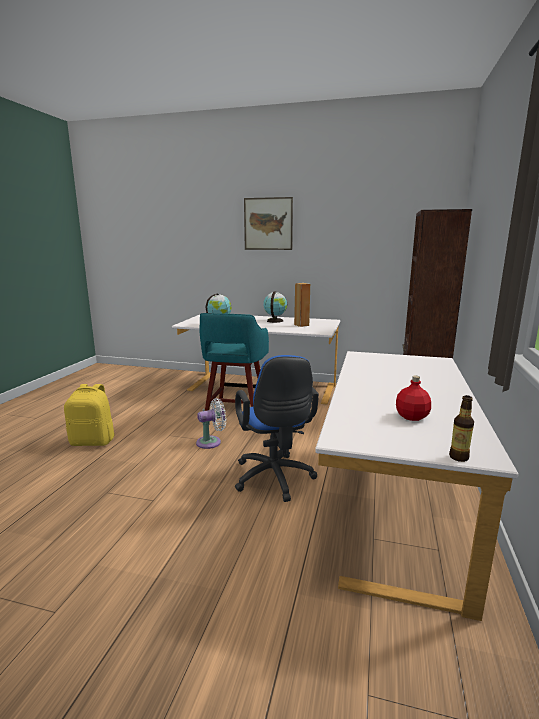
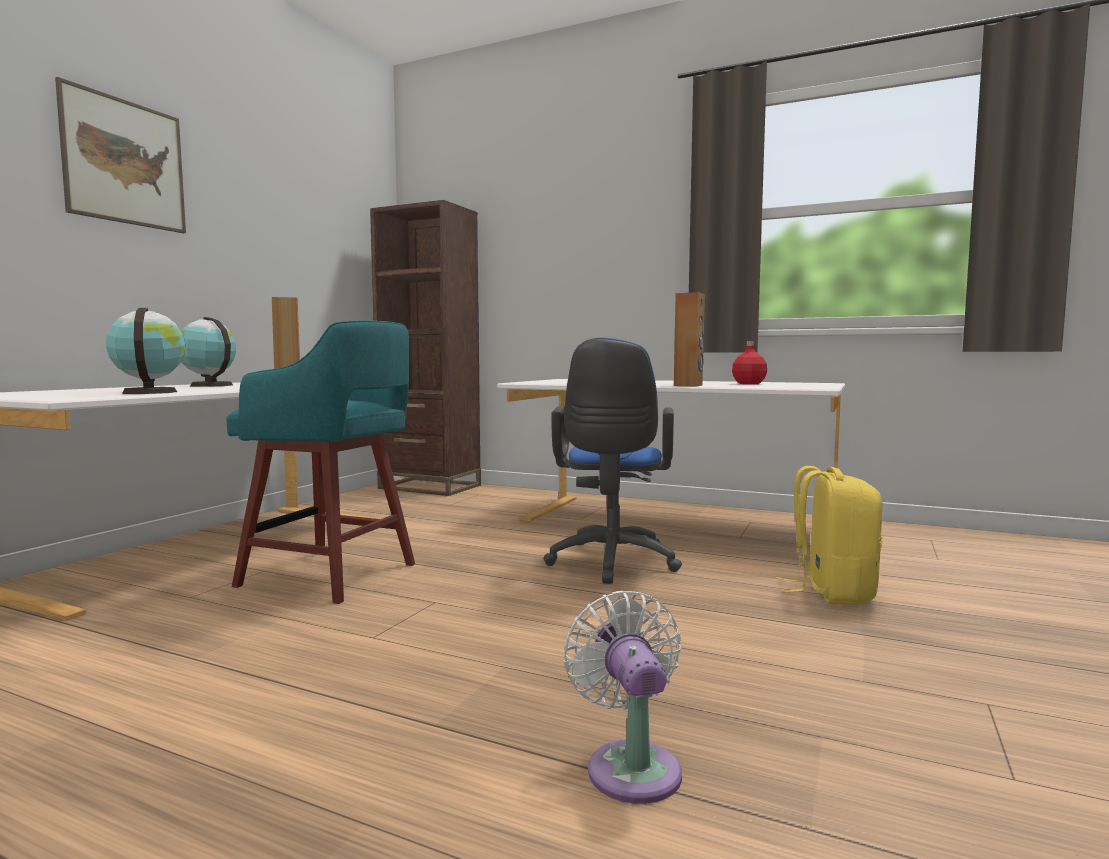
camera: 80 degrees left, 10 degrees down
(93, 441) = (306, 748): yellow backpack -> yellow backpack (831, 591)
(211, 442) = (449, 598): white fan -> white fan (631, 765)
(274, 480) = (611, 564): blue office chair -> blue office chair turned 105 degrees clockwise
(347, 395) = (688, 385): none -> brown speaker
(459, 457) = (830, 384): bottle -> none

